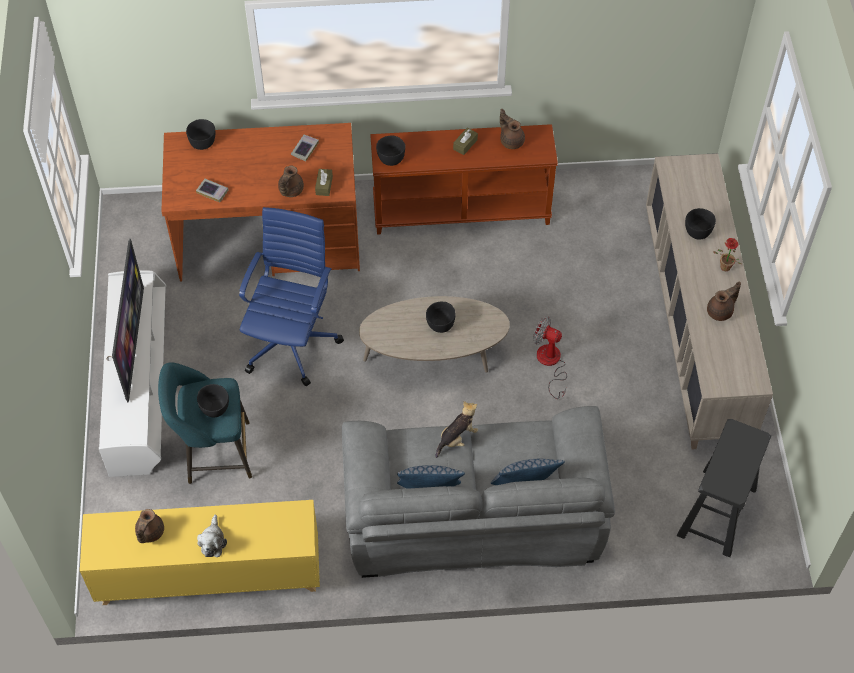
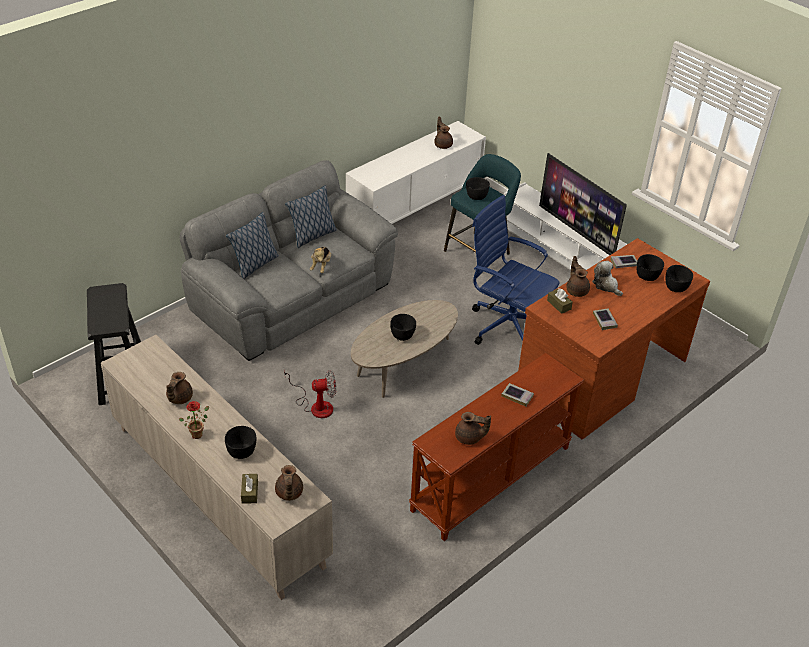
camera: 140 degrees right, 15 degrees down
(209, 574) = (415, 206): yellow cabinet -> white cabinet
(212, 541) = (406, 155): plush toy -> plush toy (606, 285)
(291, 340) = (507, 325): blue office chair -> blue office chair turned 150 degrees clockwise
(390, 158) = (545, 369): black bowl -> black bowl (647, 276)
(439, 150) = (517, 396): none -> book
(465, 144) = (502, 412): brown tissue box -> brown tissue box (250, 492)
(683, 178) = (289, 493): none -> brown teapot

